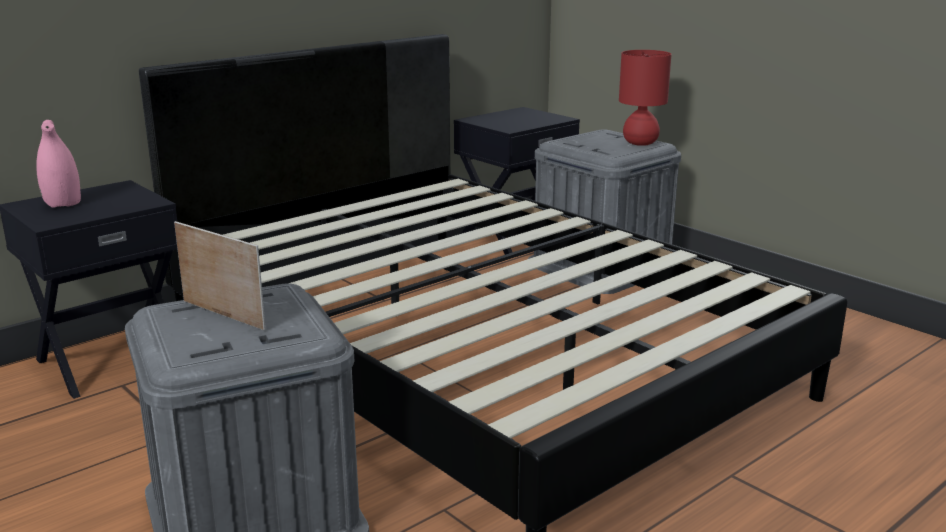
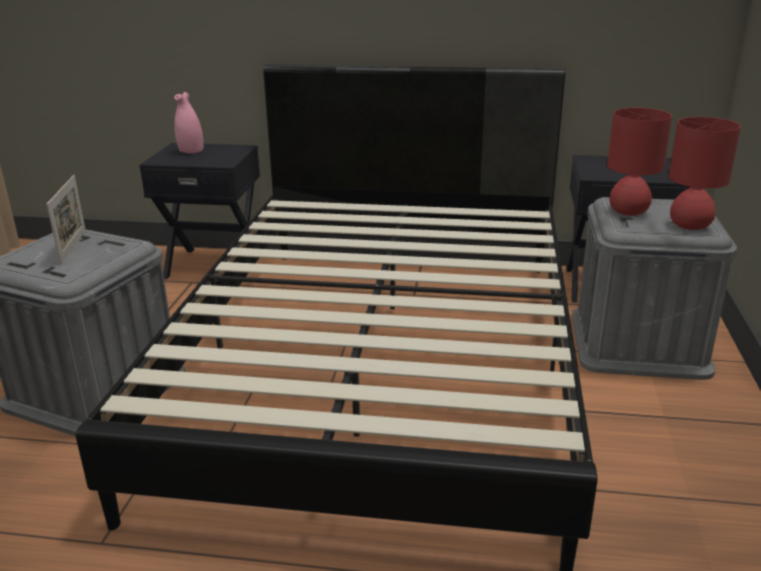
camera: 50 degrees right, 5 degrees up
(587, 145) = (628, 212): none -> red table lamp

